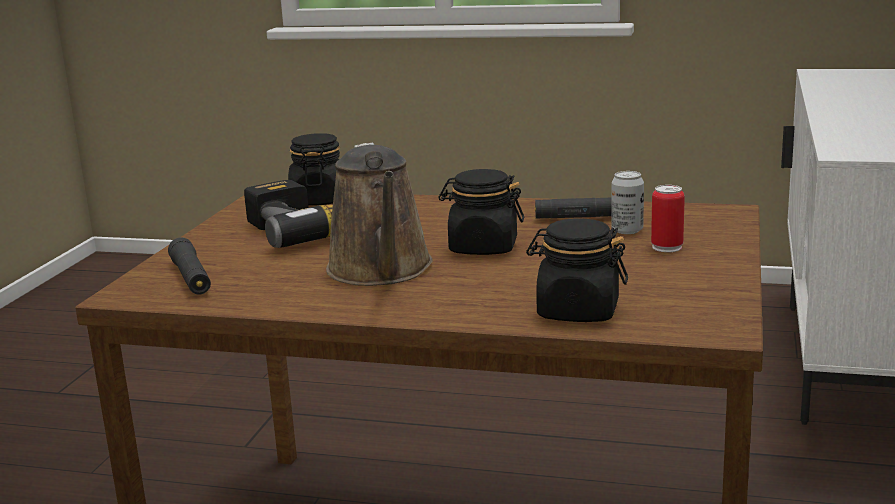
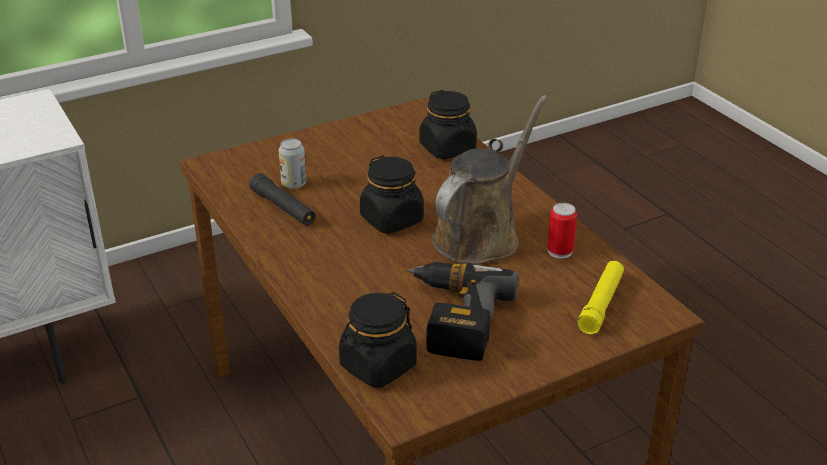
camera: 135 degrees left, 15 degrees up
(191, 278) = (601, 304): black flashlight -> yellow flashlight
(667, 247) = (313, 160): can -> can (560, 251)

